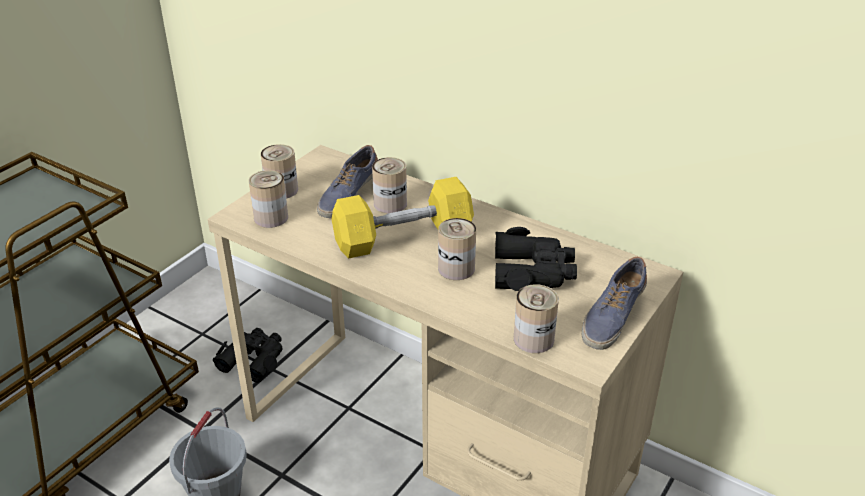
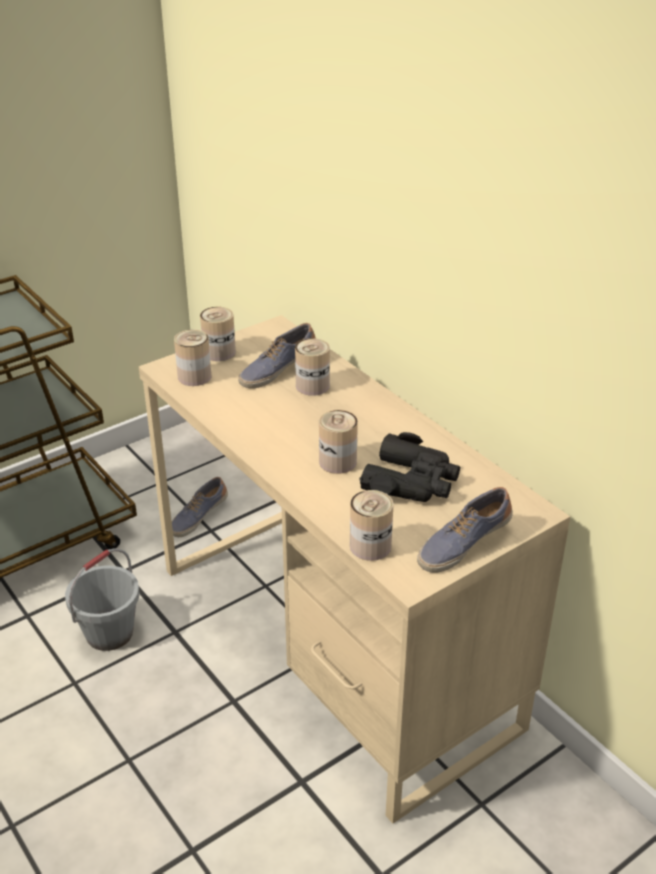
camera: 20 degrees right, 0 degrees up
(253, 359) = (198, 516): black binoculars -> shoe
(403, 237) = (305, 421): yellow dumbbell -> none

